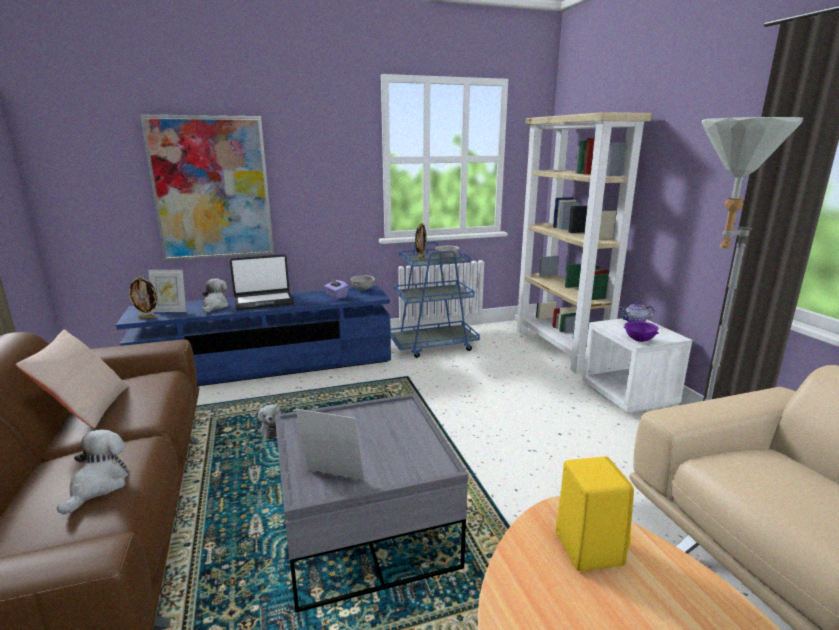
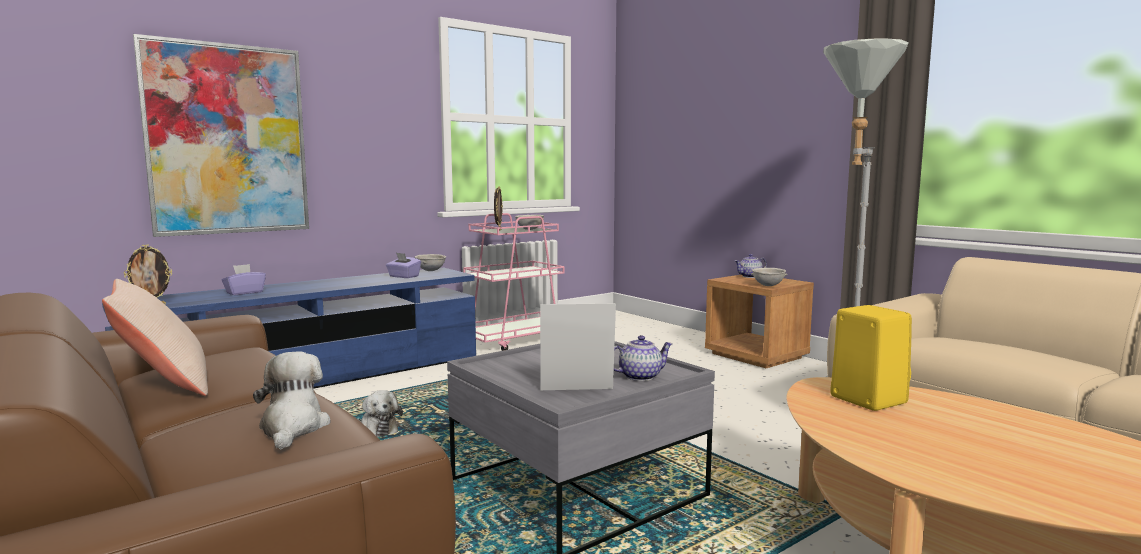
camera: 20 degrees left, 10 degrees down
(170, 311) = (180, 299): picture frame -> none
(215, 306) = (244, 292): plush toy -> purple tissue box
(264, 301) = (310, 285): laptop -> none
(401, 465) = (640, 376): none -> teapot
(433, 345) = (515, 340): blue cart -> pink cart
(560, 348) = (659, 329): beige bookcase -> none
(629, 395) = (757, 356): white nightstand -> brown nightstand
(639, 340) = (768, 286): purple bowl -> grey bowl

